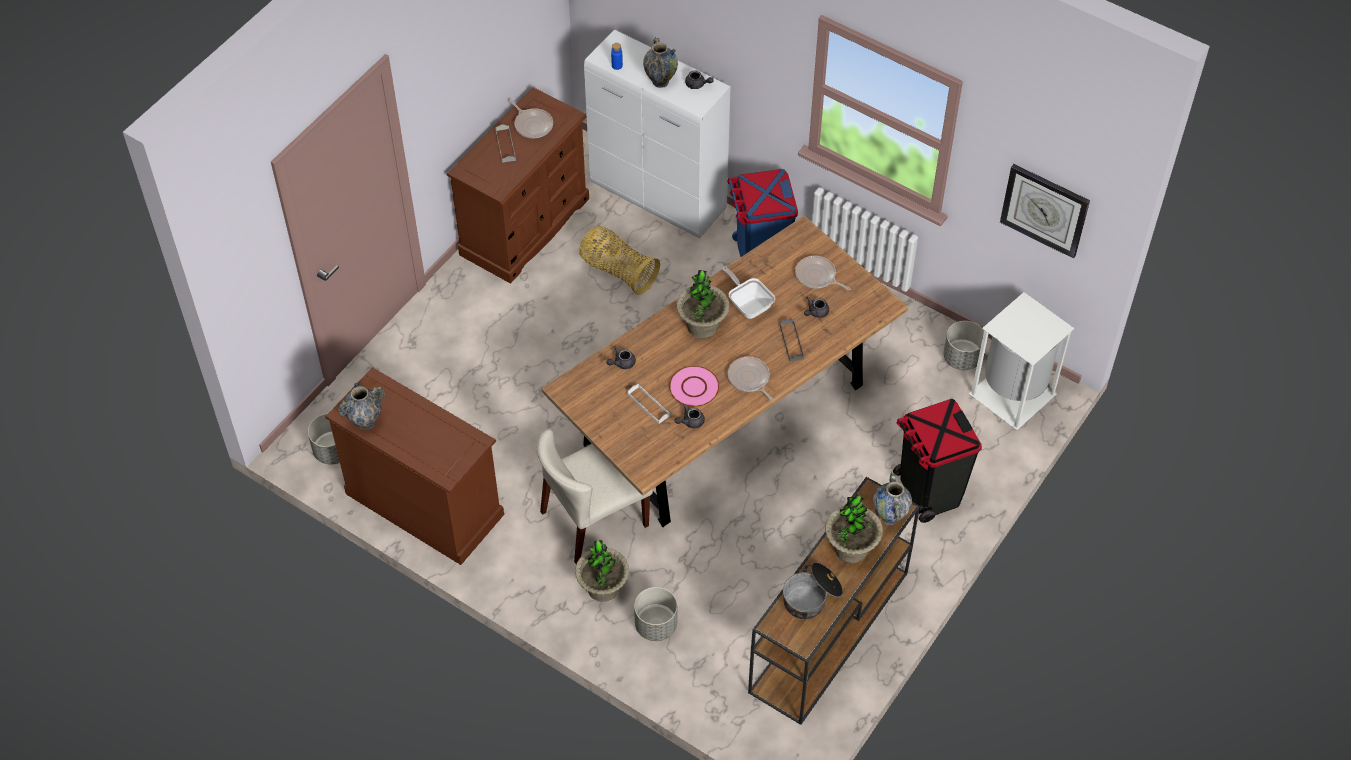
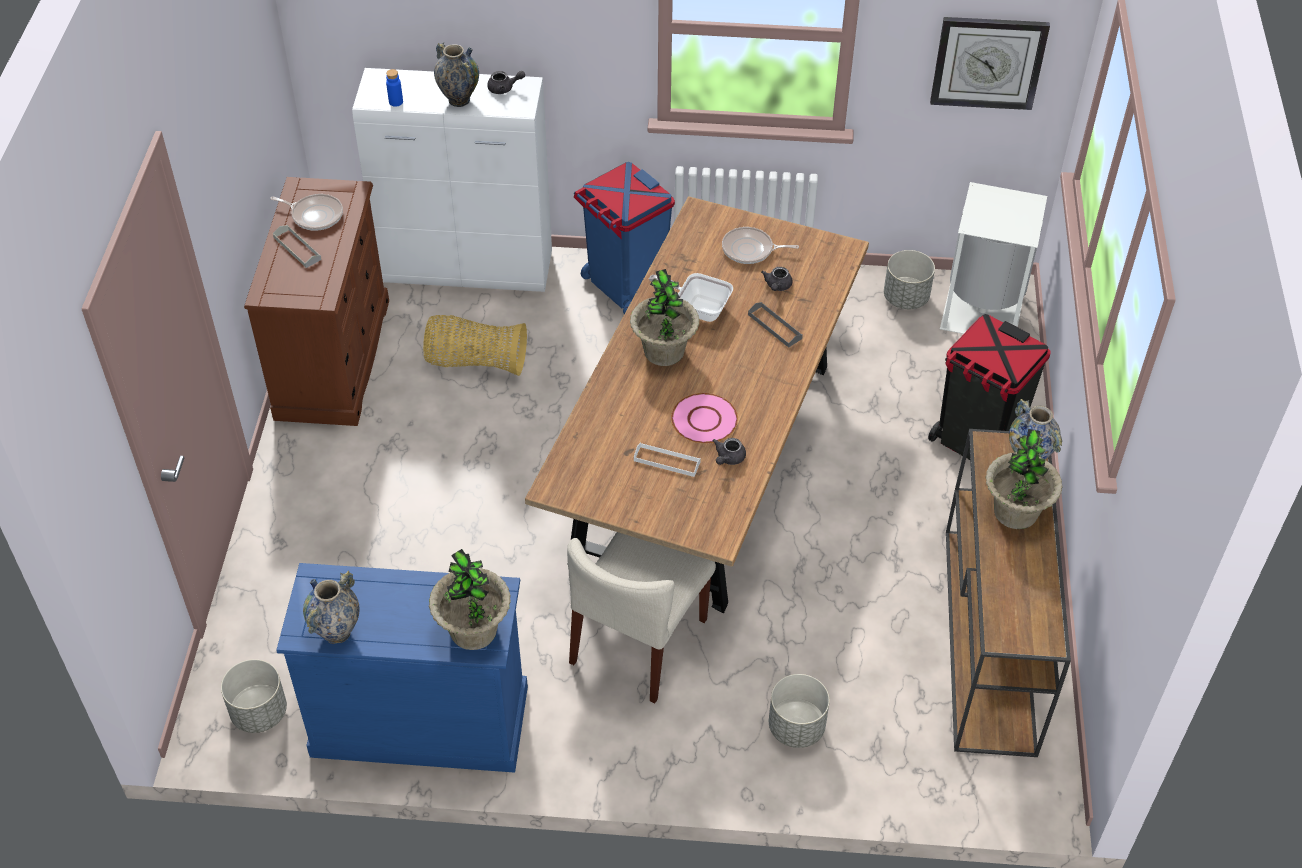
camera: 30 degrees left, 5 degrees down
(424, 503) = (420, 721): brown dresser -> blue dresser
(603, 588) = (705, 715): potted plant -> potted plant (473, 630)
(621, 363) = (601, 429): grey teapot -> none
(749, 379) = (759, 384): frying pan -> none
(812, 597) = (1017, 585): cooking pot -> none

